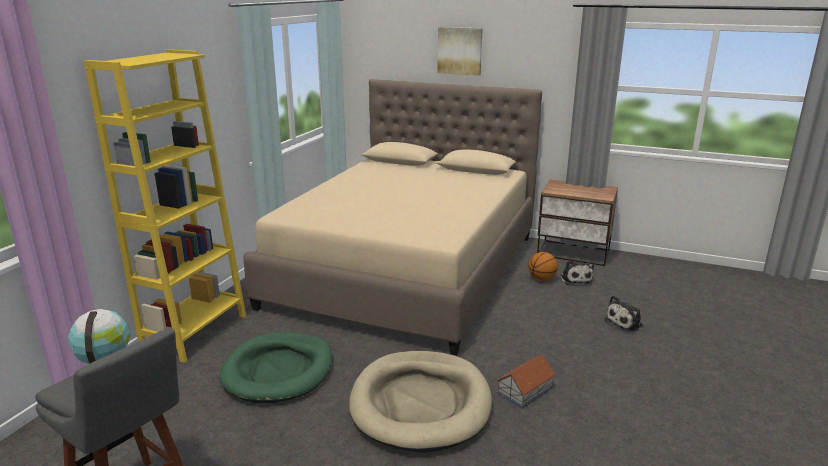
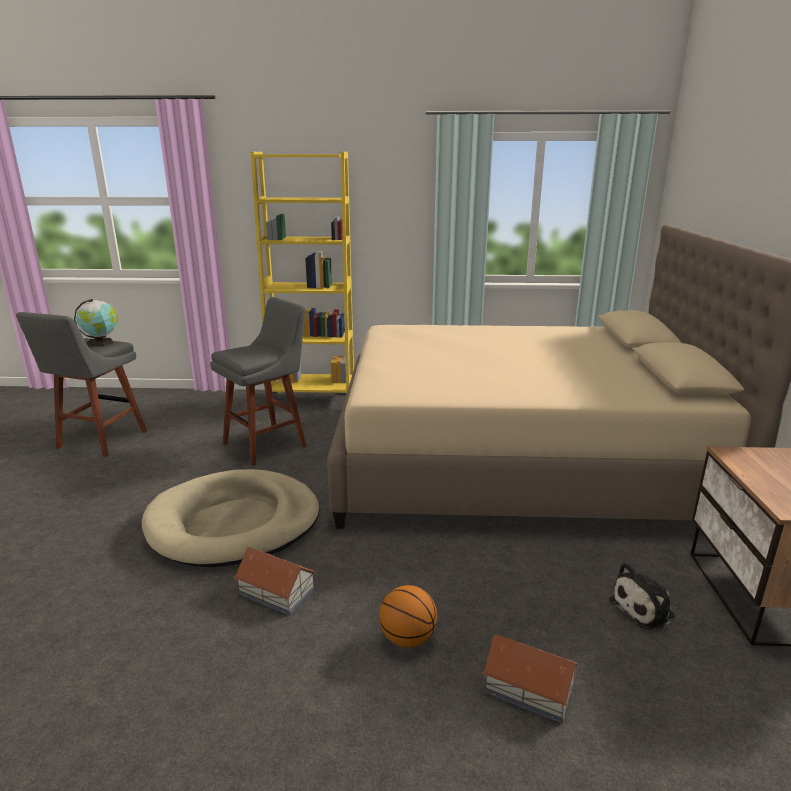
camera: 70 degrees right, 0 degrees up
(278, 371) = (268, 444): green dog bed -> grey stool
(460, 51) = (753, 186): picture -> none
(542, 279) = (604, 570): basketball -> basketball (408, 638)
(625, 323) = (529, 688): plush toy -> toy house

